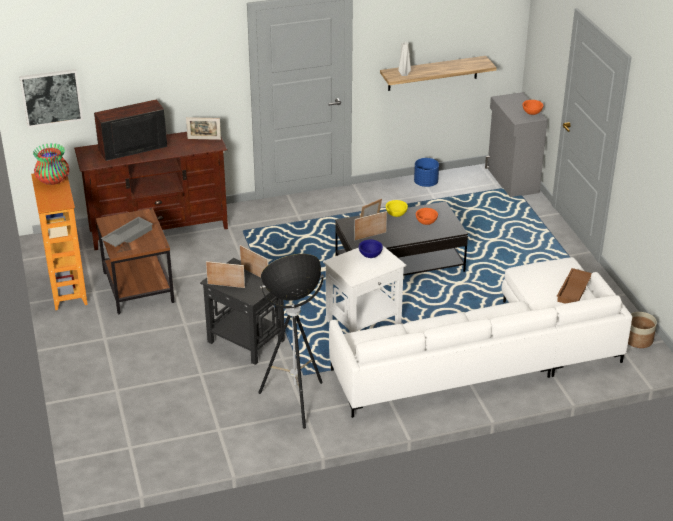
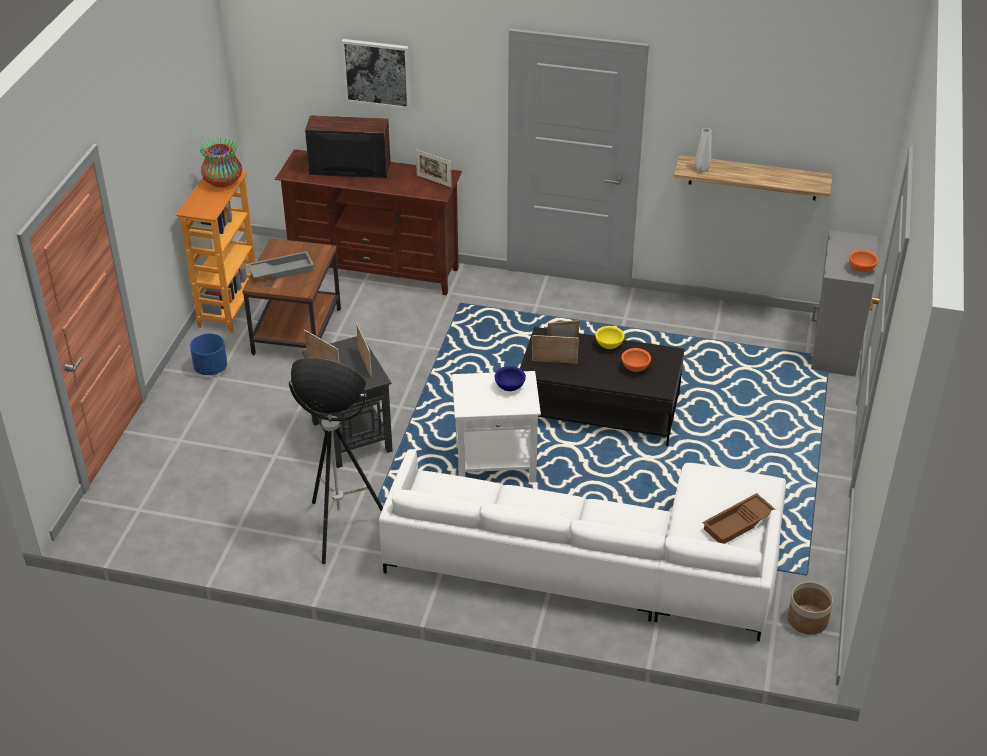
camera: 30 degrees right, 5 degrees up
(51, 97) = (272, 85): picture -> picture (377, 73)
(425, 183) = (721, 315): blue planter -> blue planter (210, 368)

